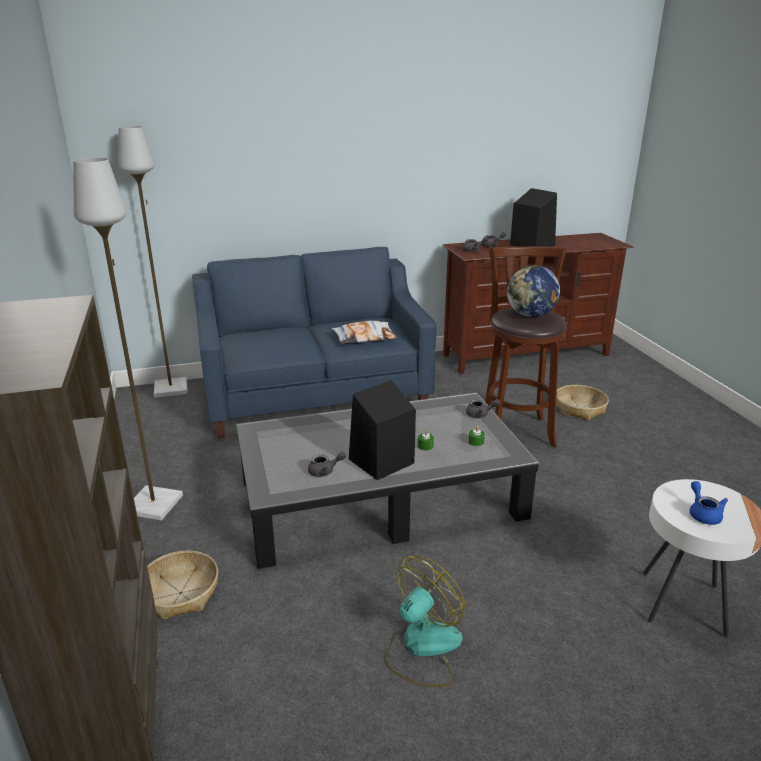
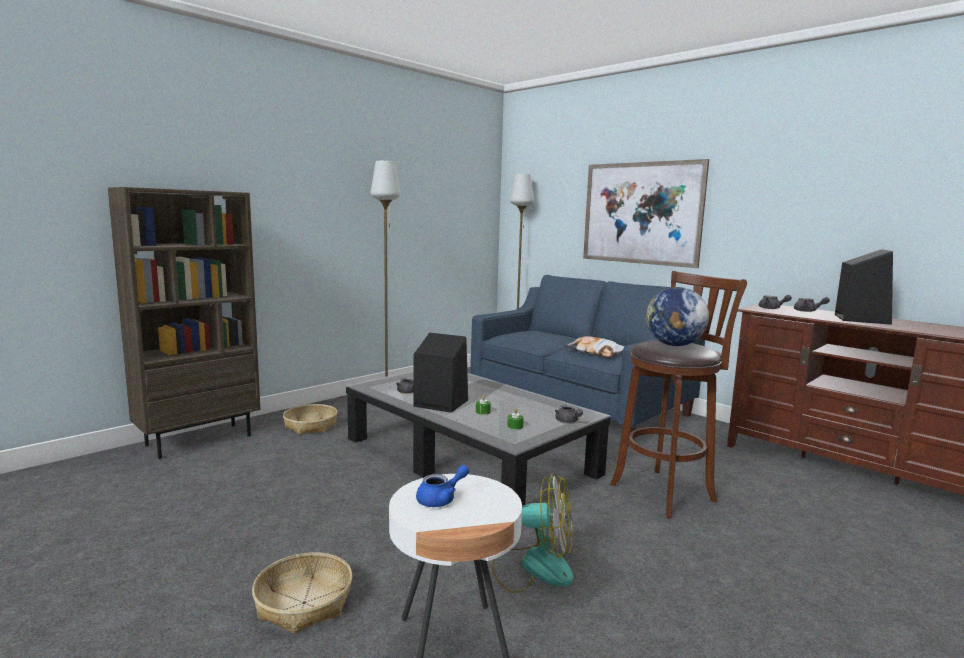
camera: 60 degrees right, 15 degrees down
(309, 169) = (641, 213): none -> picture
(422, 648) = (300, 507): fan -> fan (533, 566)
(580, 409) = (785, 521): basket -> basket (303, 603)

